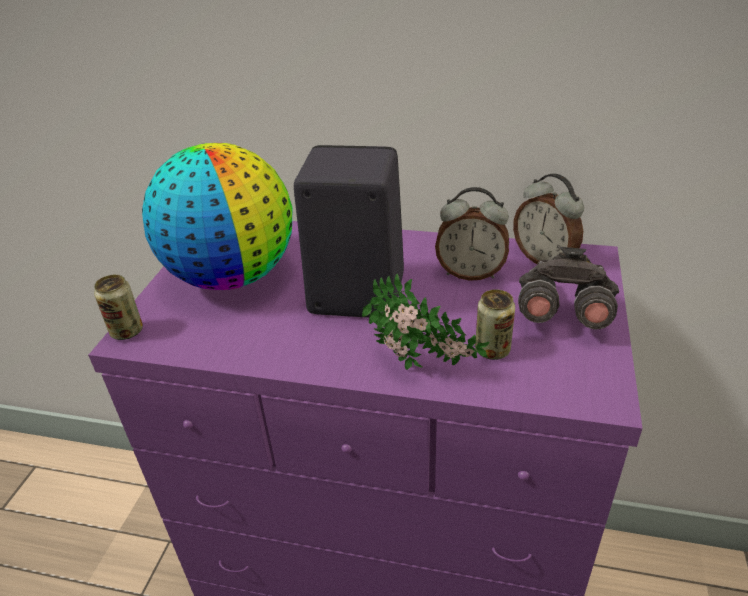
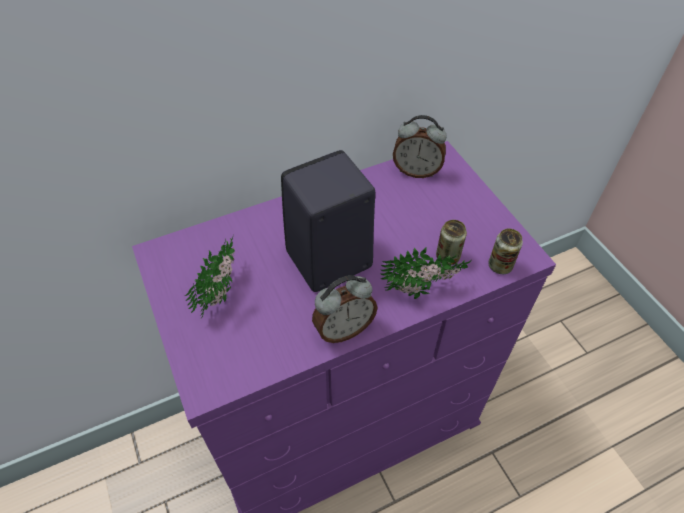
camera: 40 degrees left, 15 degrees up
(127, 331) = (196, 384): can -> can (500, 266)
(232, 276) = (223, 292): globe -> potted plant
(470, 273) = (384, 204): alarm clock -> alarm clock (343, 329)
(561, 314) = (461, 210): grey binoculars -> none

